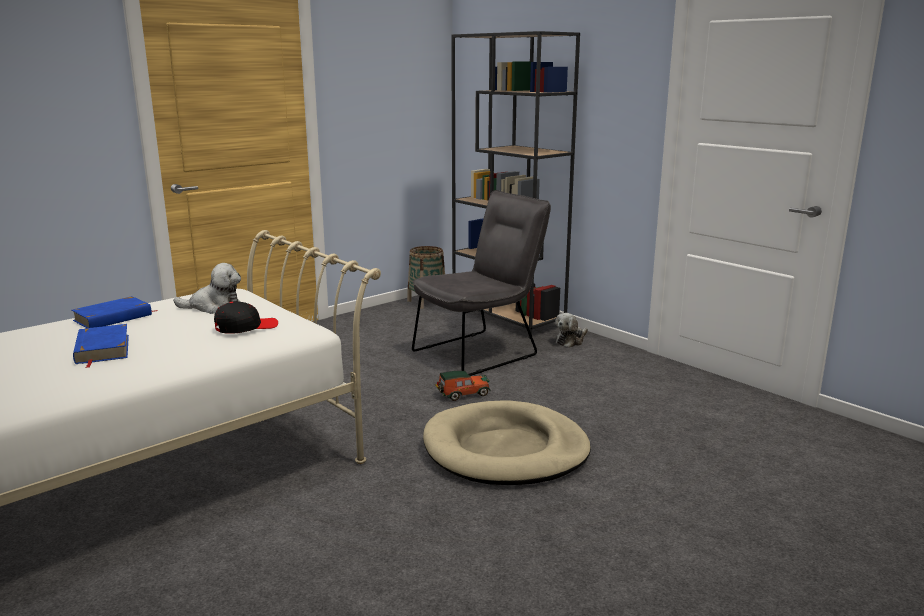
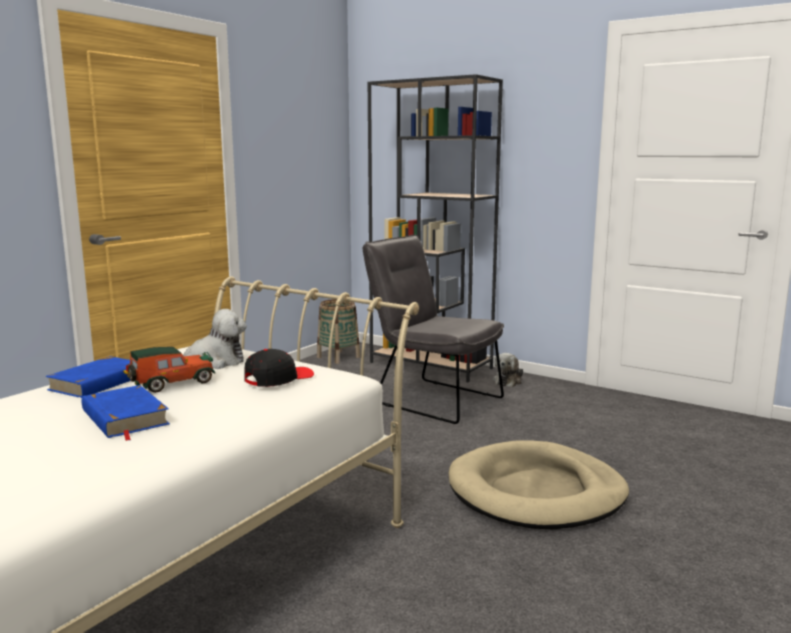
camera: 15 degrees left, 5 degrees down
(462, 394) = (447, 442): toy car -> toy car (170, 384)
(481, 351) = (431, 398): grey chair -> grey chair turned 90 degrees counterclockwise

